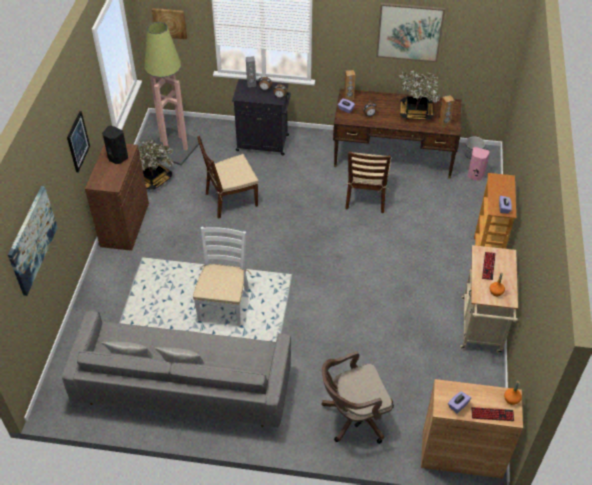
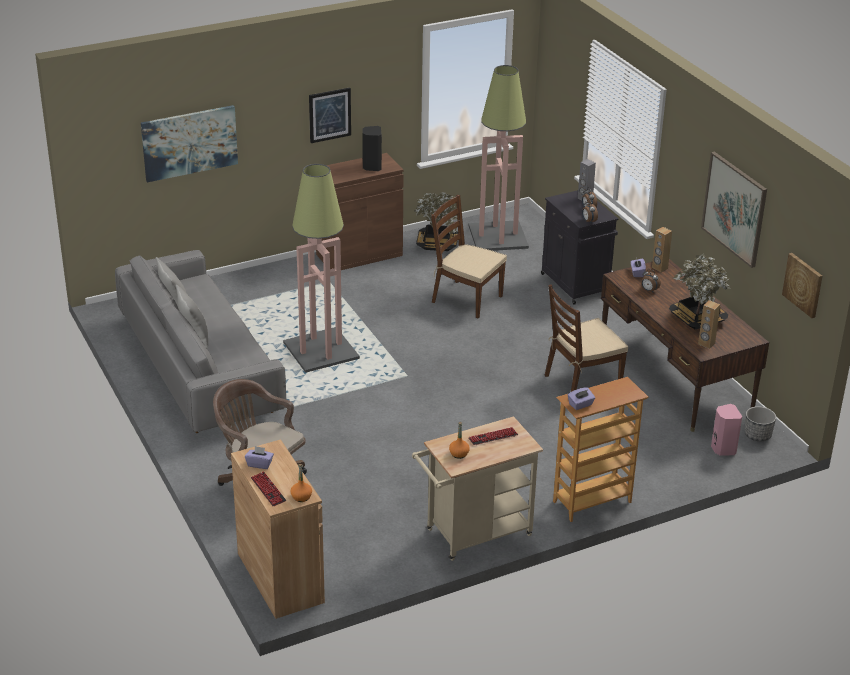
camera: 55 degrees right, 15 degrees down
(170, 23) = (558, 91): picture -> picture (803, 284)
(223, 304) = (322, 351): white chair -> floor lamp

